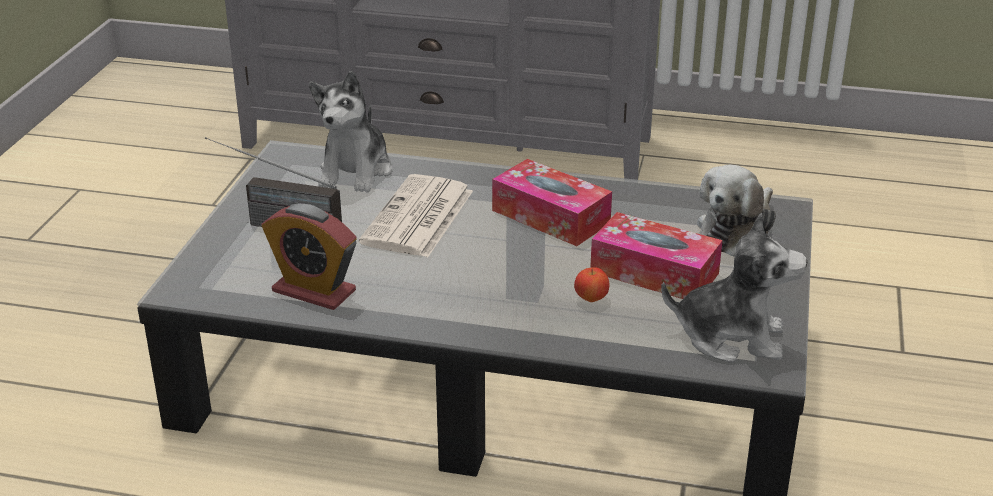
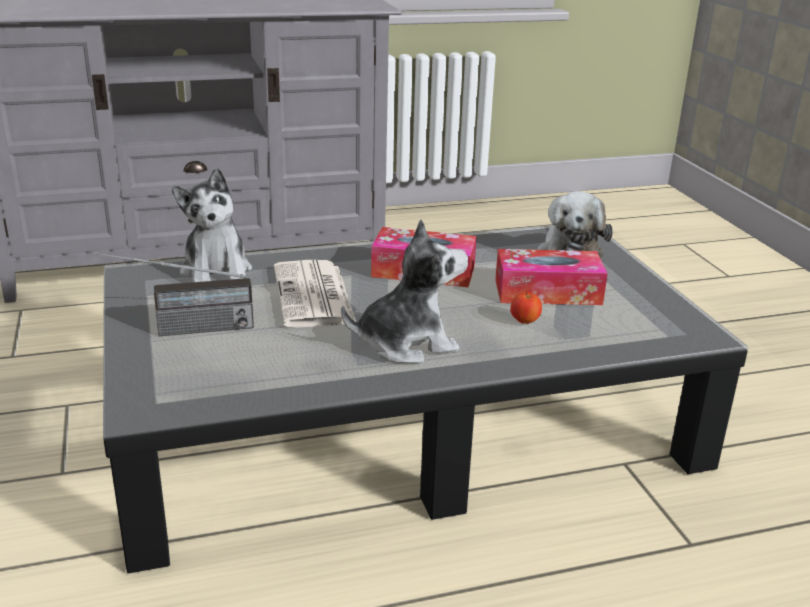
camera: 30 degrees left, 5 degrees down
(314, 291) = (282, 375): alarm clock -> none
(731, 337) = (654, 321): plush toy -> plush toy (406, 344)

